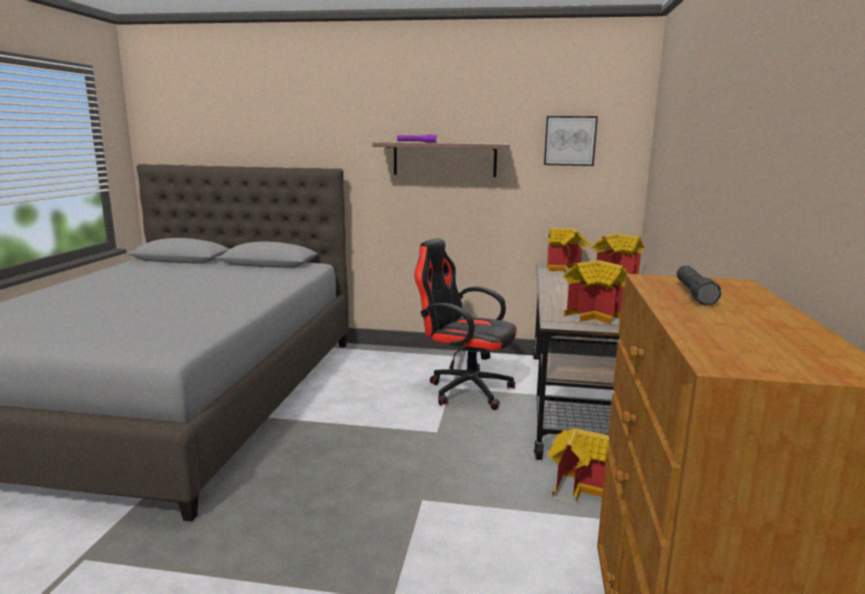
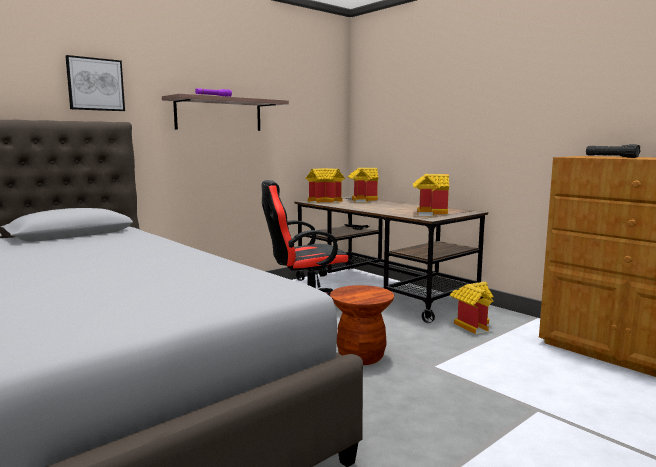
camera: 50 degrees left, 5 degrees down
(392, 454) = (361, 356): none -> brown stool
(570, 141) = (306, 101): picture -> picture (95, 84)

